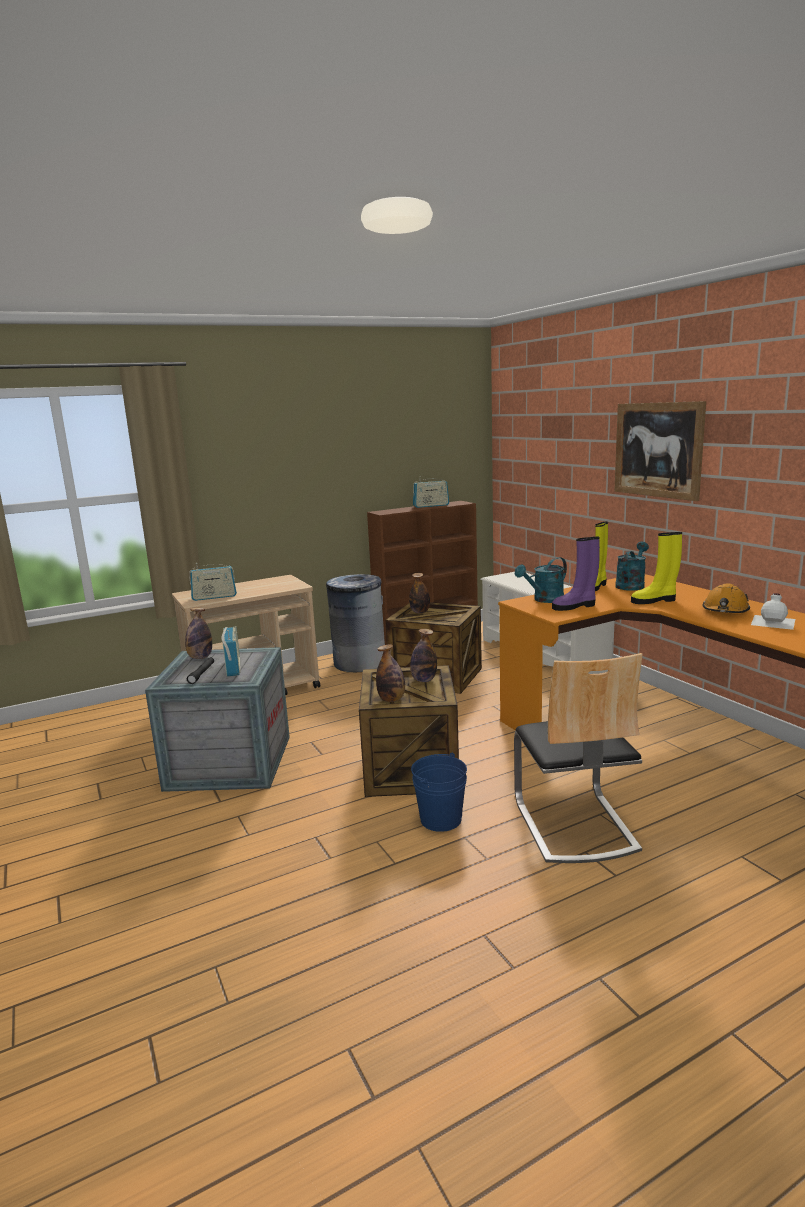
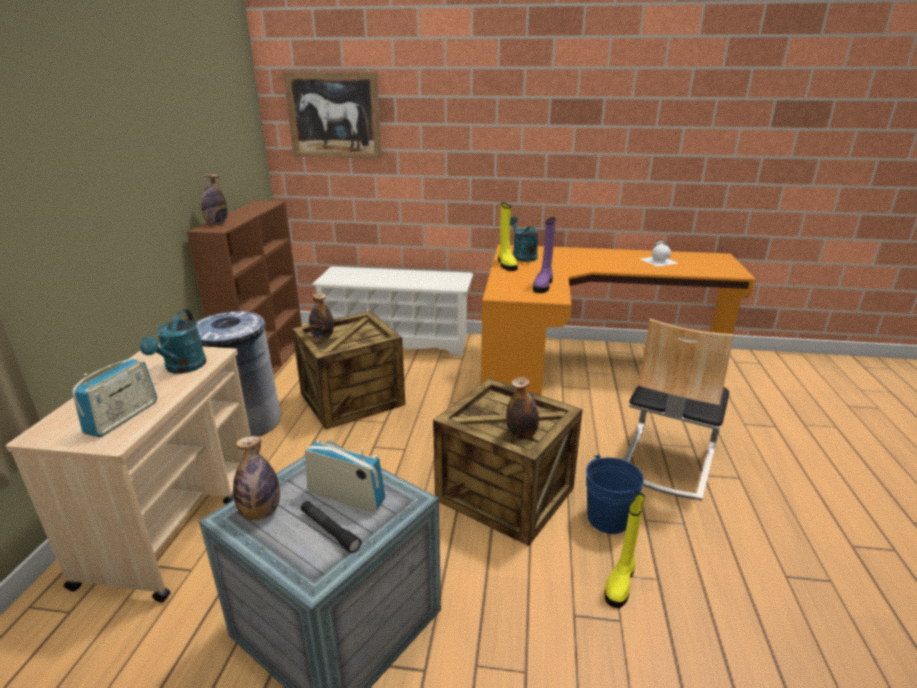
camera: 55 degrees left, 10 degrees up
(423, 680) = (496, 402): bottle -> bottle (216, 223)
(431, 506) = (246, 211): radio -> none
(544, 600) = (509, 286): turquoise watering can -> turquoise watering can (182, 368)
(573, 825) = (666, 461): chair -> chair turned 90 degrees clockwise
(654, 600) = (570, 264): yellow boot -> yellow boot (620, 582)
(657, 450) = (509, 131): picture -> picture (334, 115)
(725, 610) = (620, 260): orange hard hat -> none

